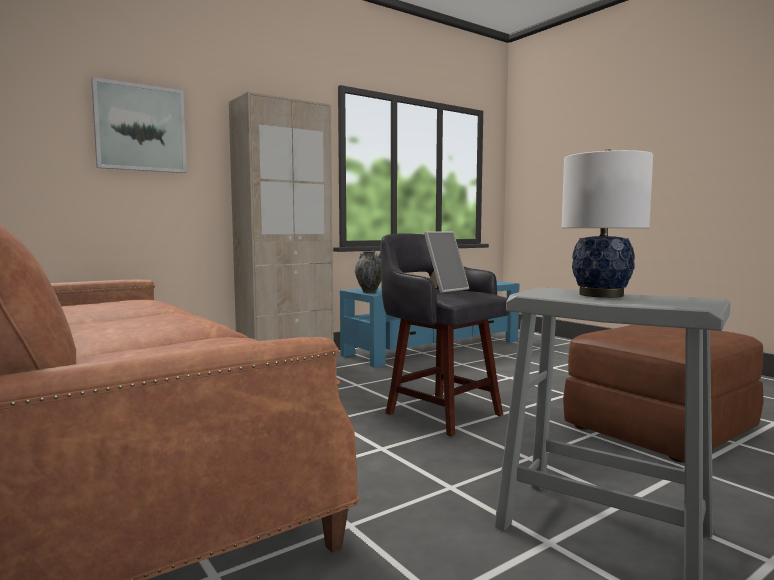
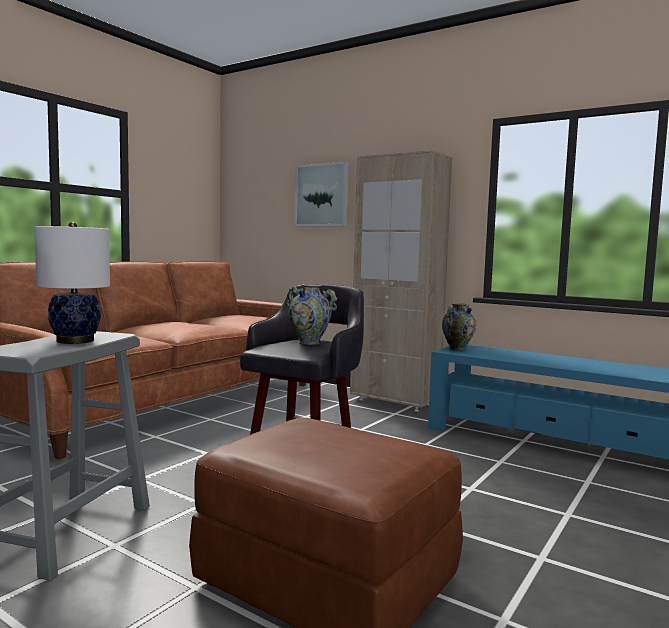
camera: 70 degrees right, 0 degrees up
(444, 290) = (309, 343): picture frame -> vase

